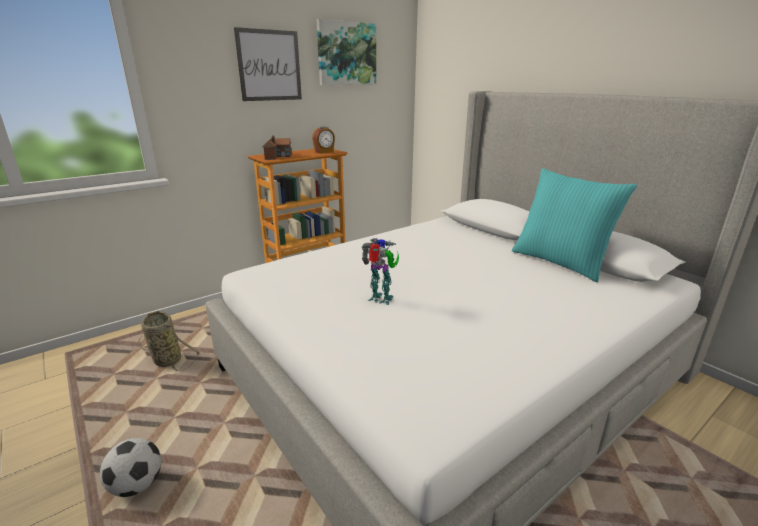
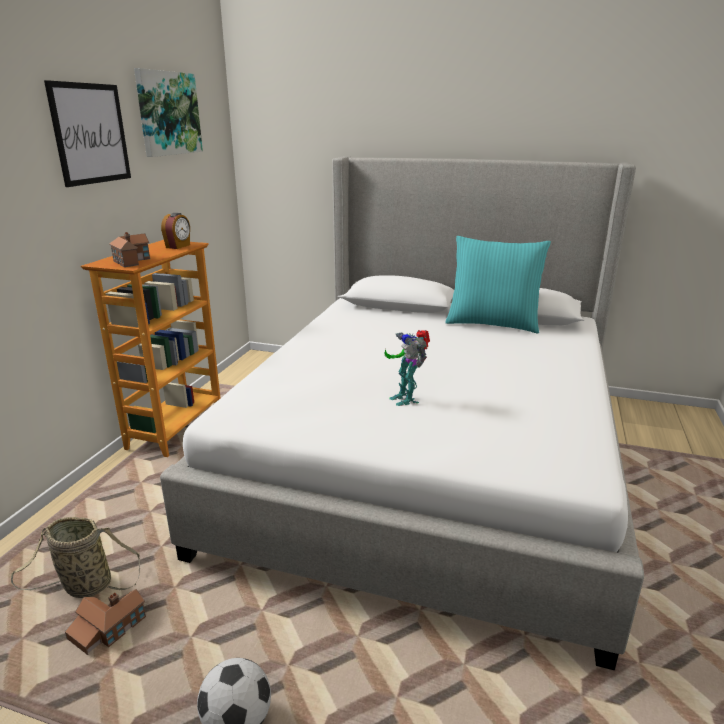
camera: 35 degrees left, 0 degrees up
(148, 390) = (107, 629): none -> toy house
(381, 300) = (406, 398): toy robot -> toy robot turned 105 degrees counterclockwise

